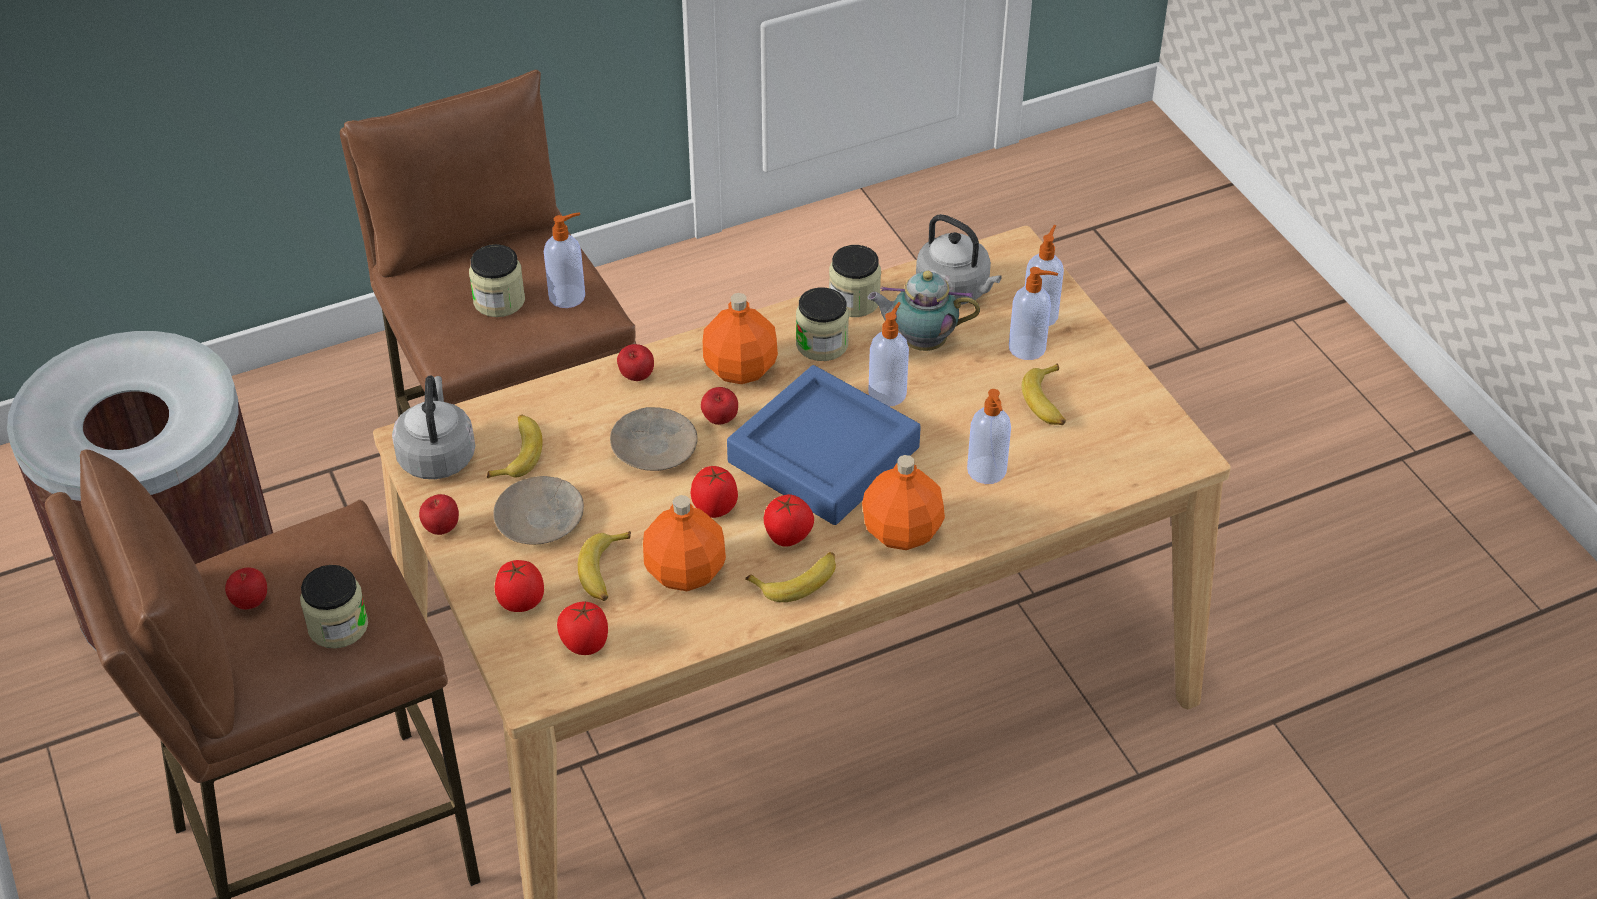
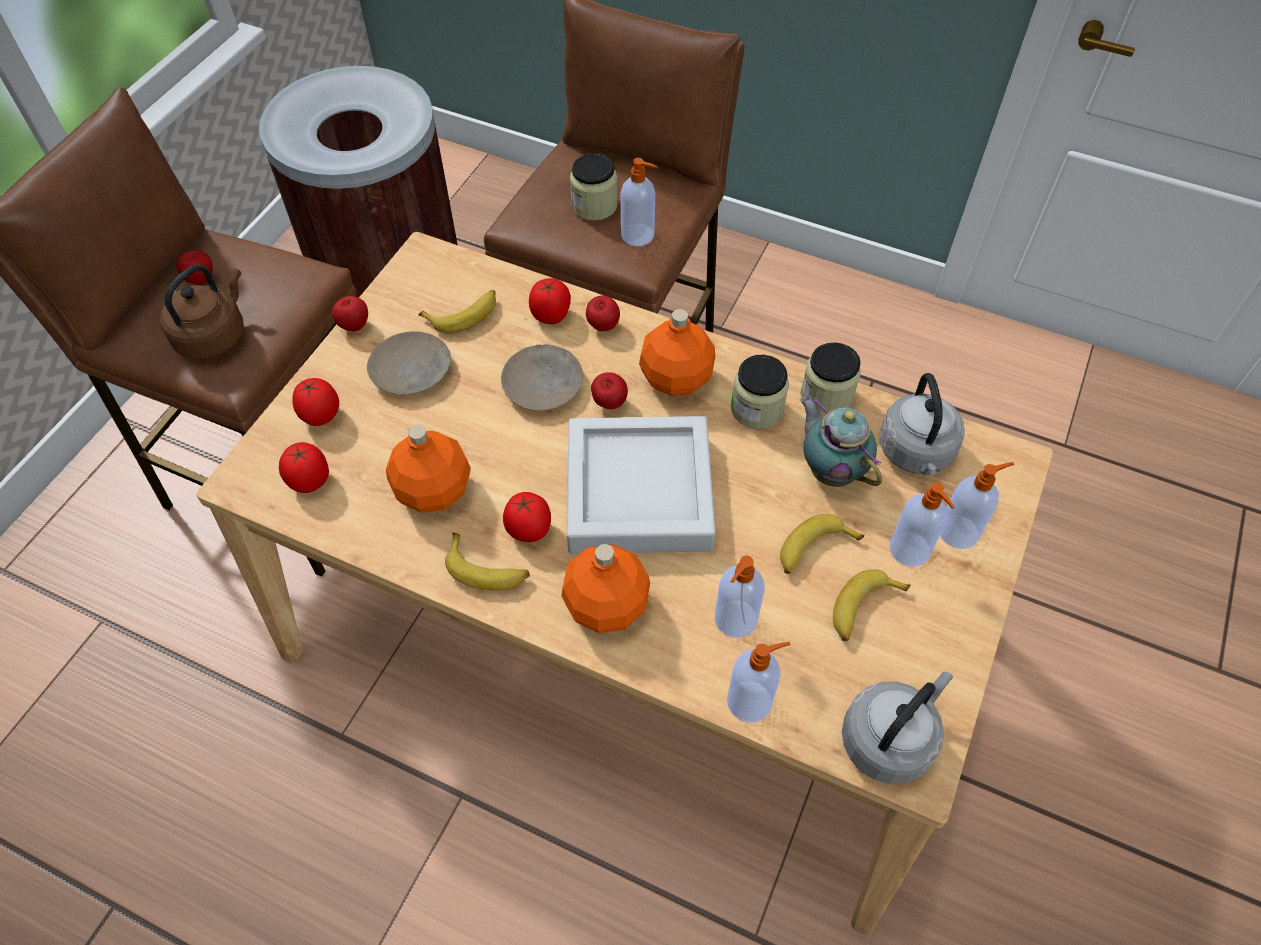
camera: 50 degrees right, 10 degrees up
(338, 626) = (214, 336): jar -> brown kettle
(437, 455) = (422, 276): grey kettle -> grey kettle (889, 739)
(605, 572) = (392, 443): banana -> banana (813, 550)
(715, 507) = (517, 463): tomato -> tomato (551, 315)
(823, 455) = (639, 492): blue tray -> grey tray
(888, 392) = (751, 487): soap dispenser -> soap dispenser (751, 701)

